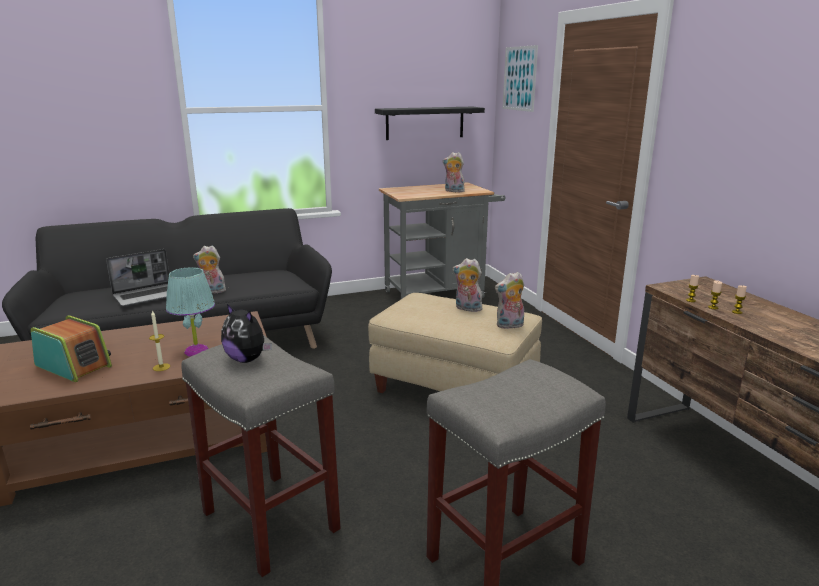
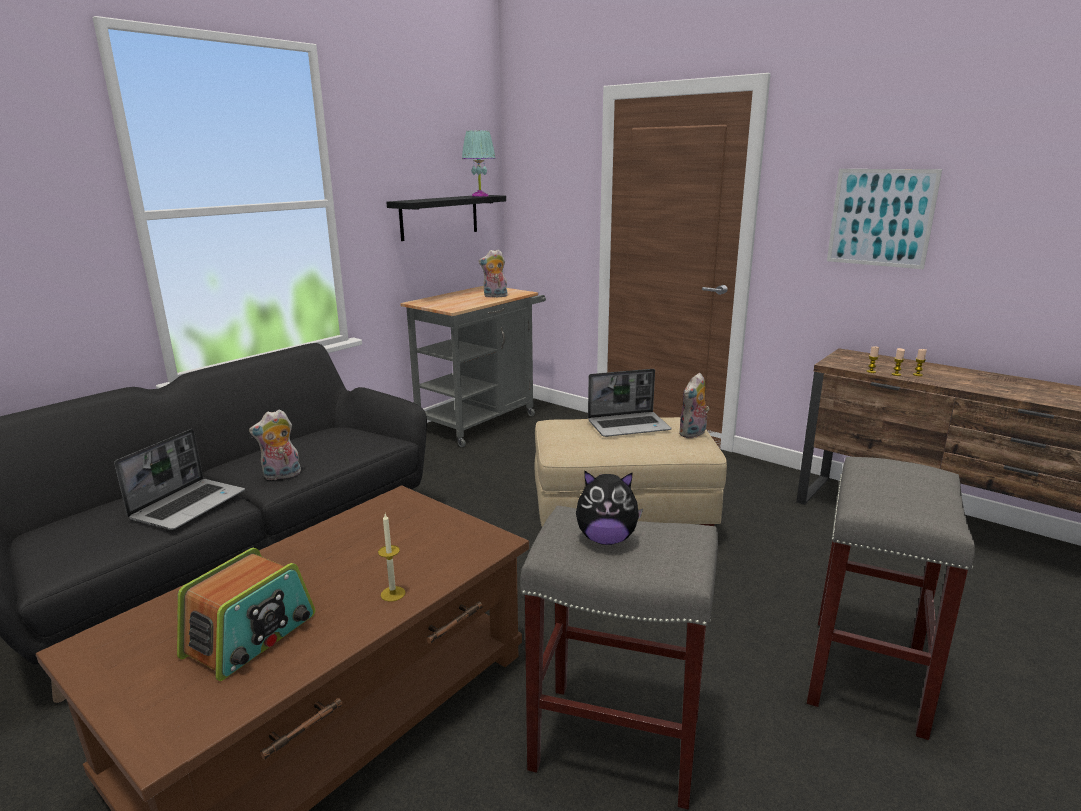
camera: 30 degrees left, 0 degrees up
(74, 366) = (251, 636): radio -> radio turned 120 degrees clockwise
(197, 351) = (407, 557): turquoise table lamp -> turquoise table lamp (480, 196)
(467, 309) = (629, 426): plush toy -> laptop
(519, 78) = (544, 160): picture -> picture (881, 218)

